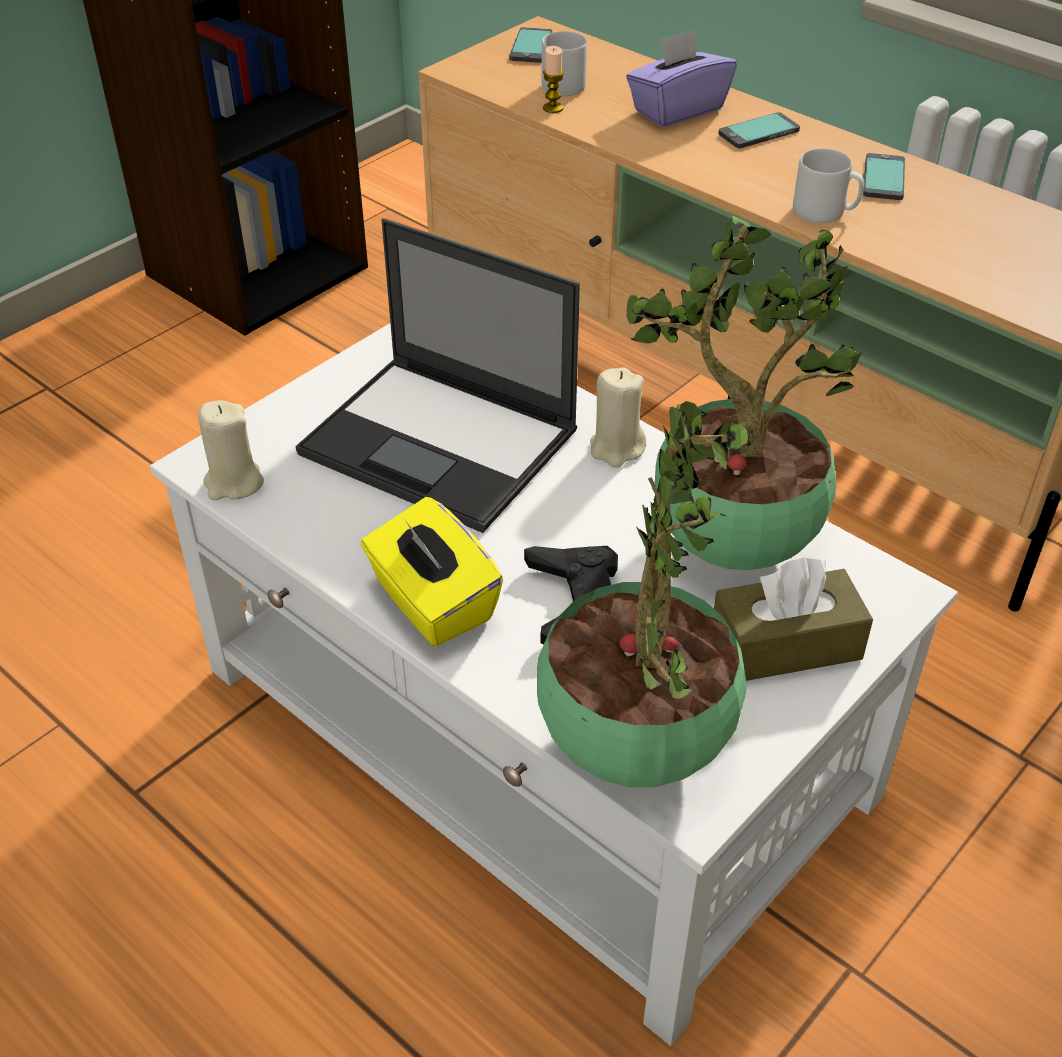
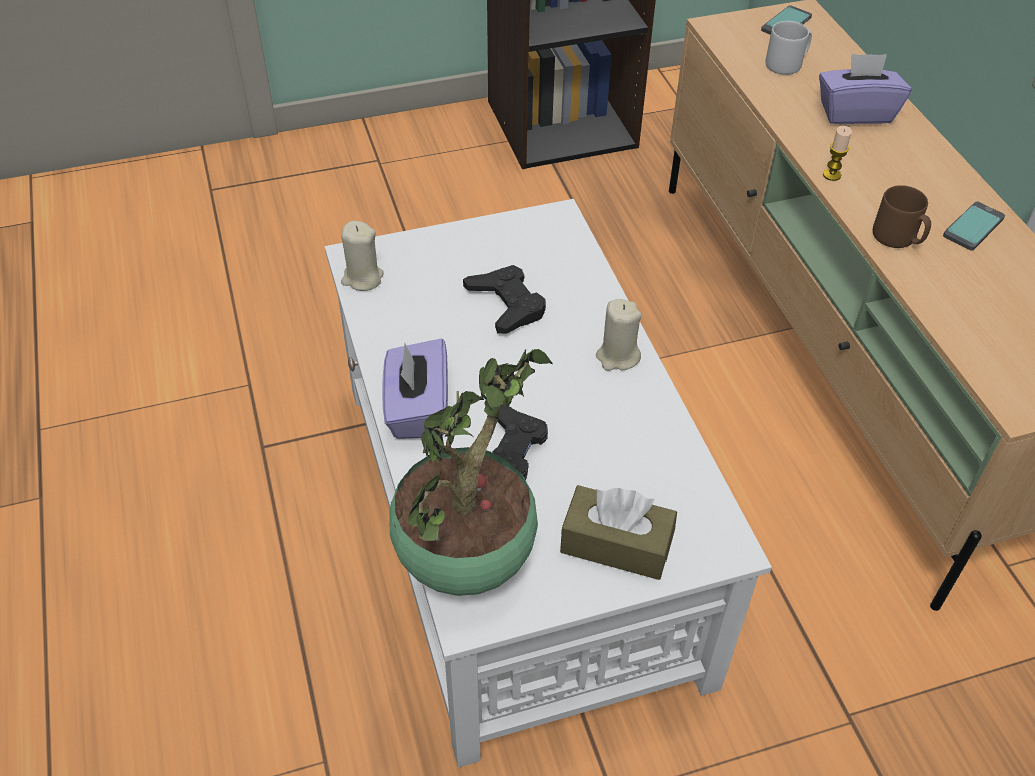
camera: 30 degrees right, 5 degrees up
(432, 603) = (417, 409): yellow tissue box -> purple tissue box
(442, 443) = (506, 304): laptop -> black game controller
(553, 108) = (760, 80): candle -> candle (831, 175)
(729, 545) = (637, 459): potted plant -> none
(759, 132) = (904, 153): phone -> none
(824, 212) = (898, 238): grey mug -> brown mug

